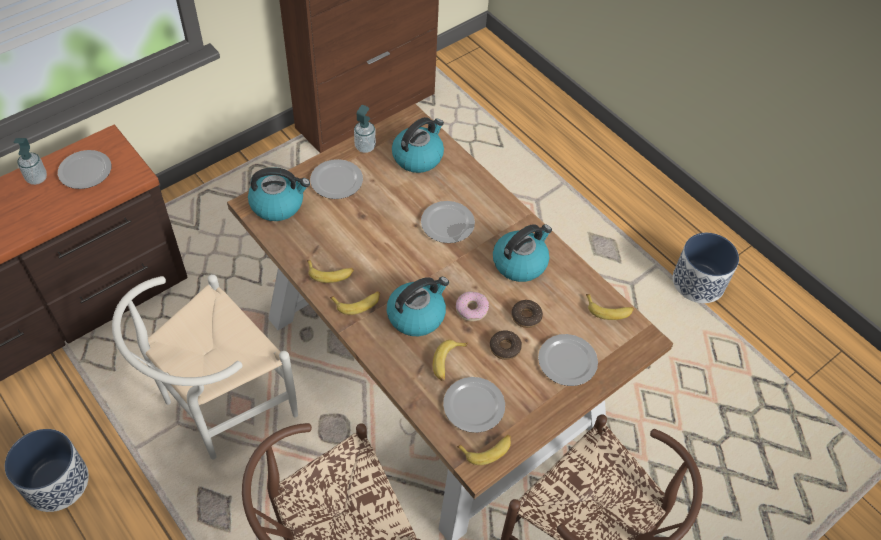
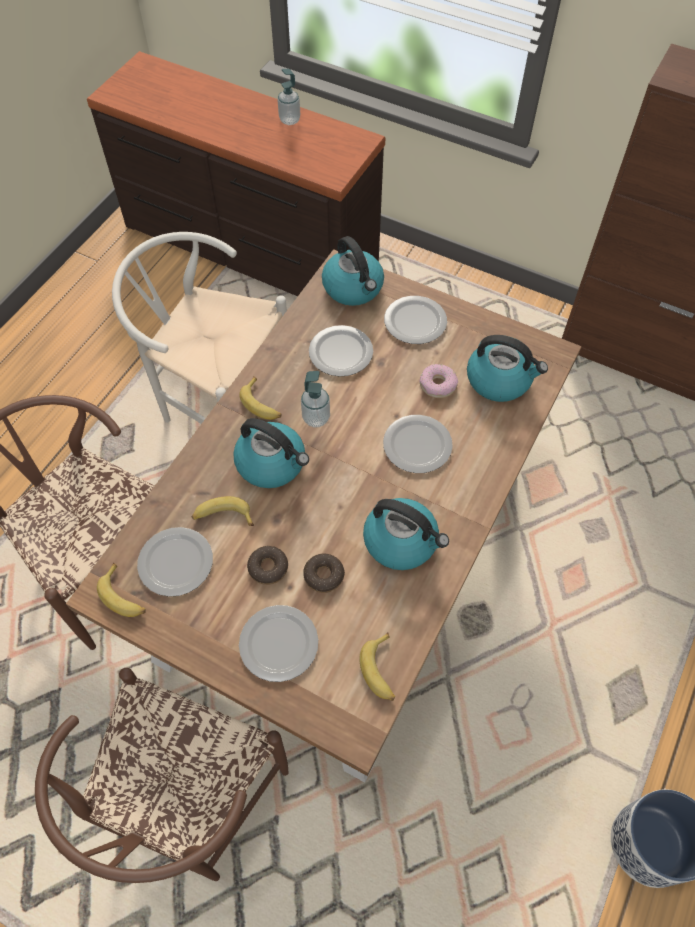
camera: 70 degrees right, 5 degrees up
(56, 482) = (103, 326): planter -> none
(85, 172) = (316, 145): plate -> plate (340, 353)
(330, 273) = (288, 366): banana -> none
(365, 147) = (480, 327): soap dispenser -> soap dispenser (316, 418)
(471, 309) = (306, 514): donut -> donut (438, 385)

